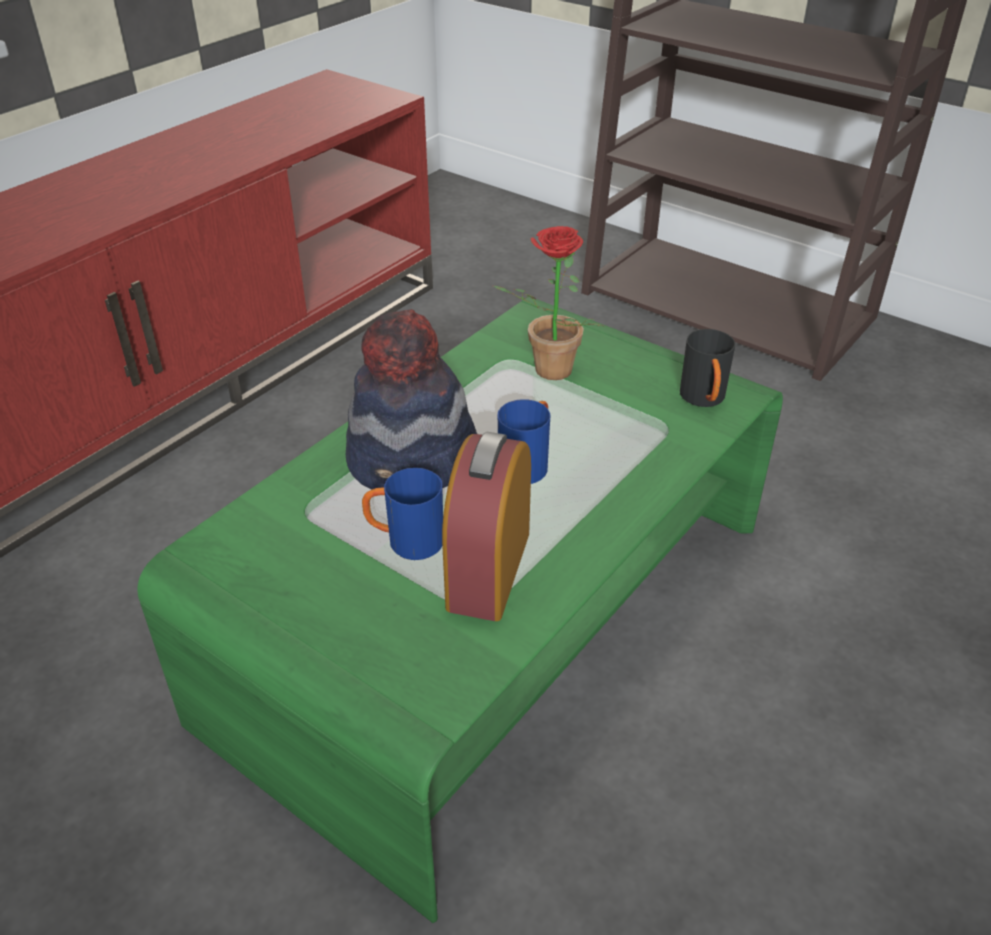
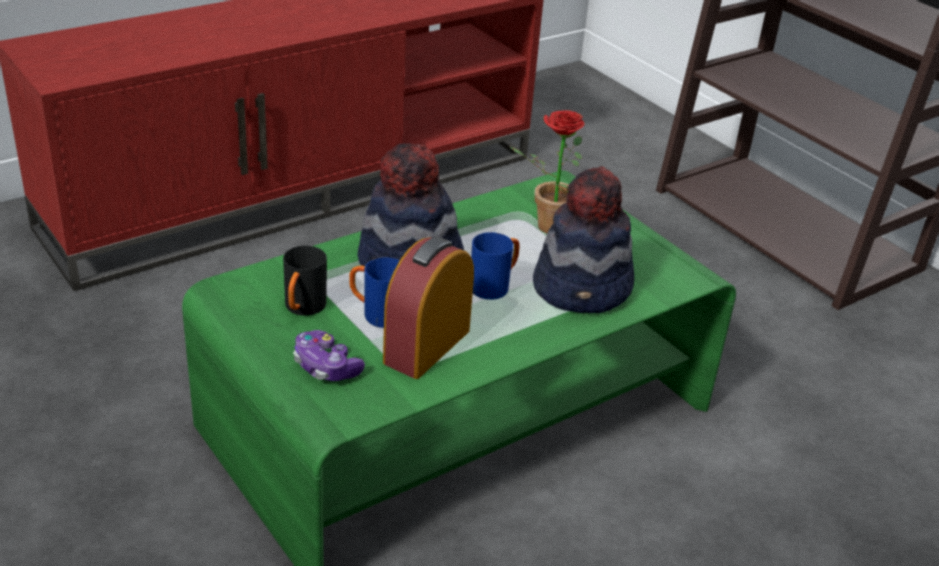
camera: 15 degrees right, 5 degrees down
(376, 638) = (326, 367): none -> game controller
(629, 439) = (583, 288): none -> hat
(704, 400) = (661, 275): black mug -> black mug (302, 309)

